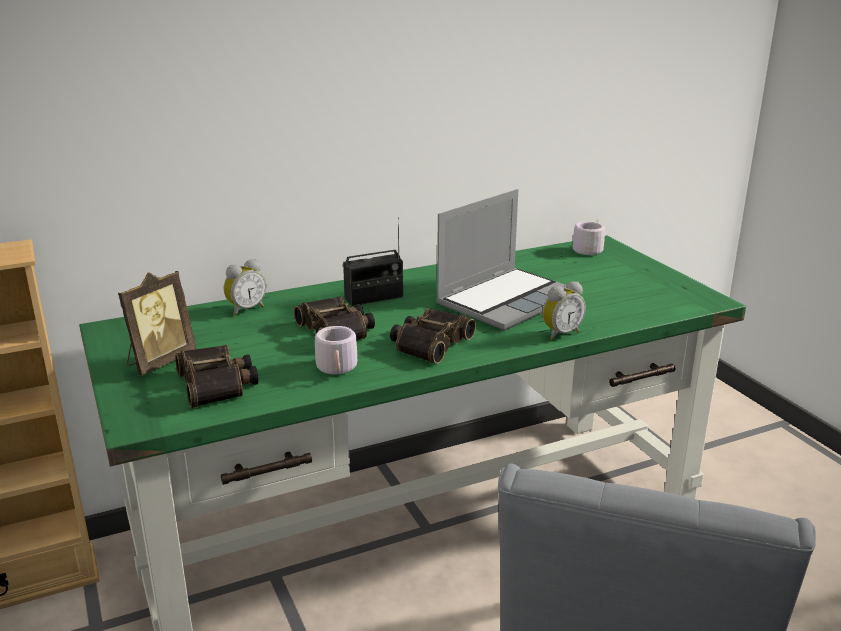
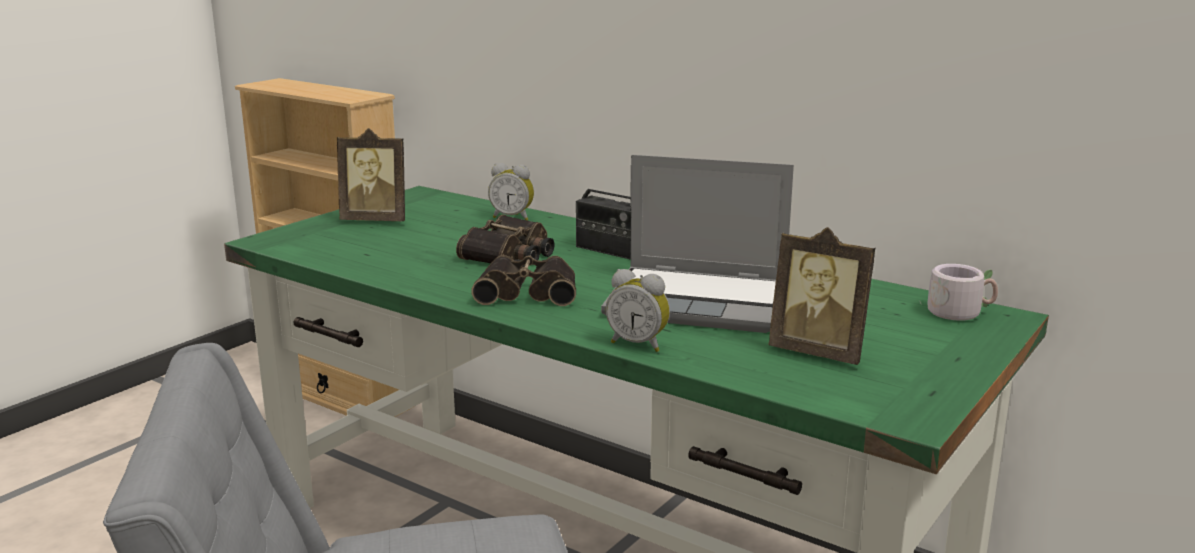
camera: 60 degrees right, 5 degrees down
(217, 384) = (354, 244): binoculars -> none
(339, 369) = (427, 273): grey mug -> none
(614, 294) = (819, 352): none -> picture frame

